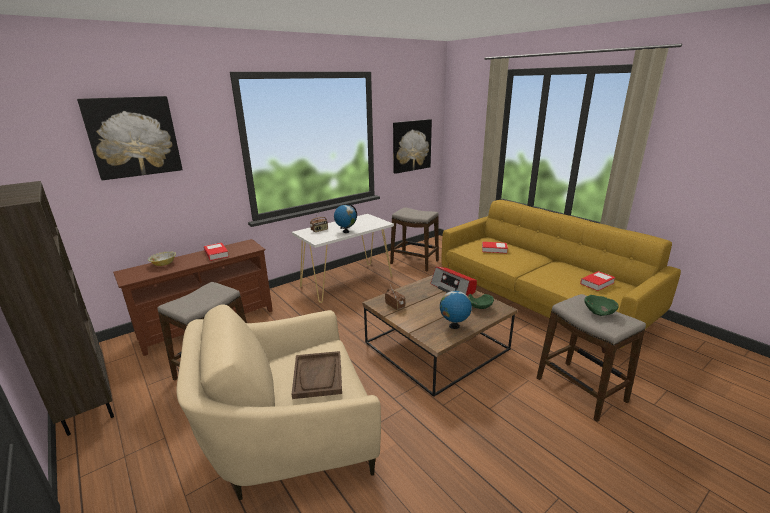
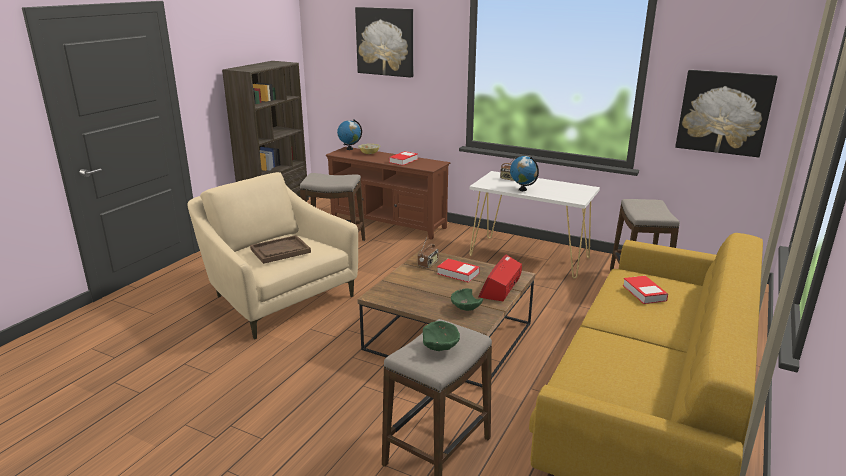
camera: 65 degrees right, 0 degrees up
(454, 326) = (412, 300): globe -> globe (349, 149)
(597, 283) = (619, 385): book -> book (458, 273)

